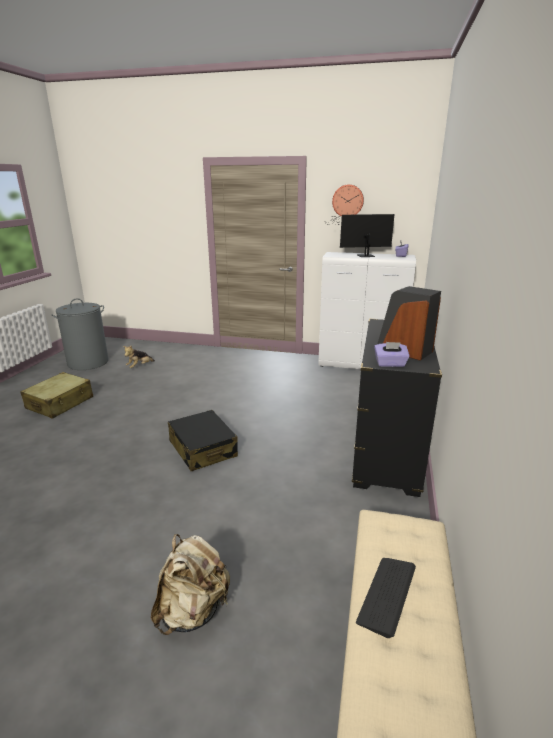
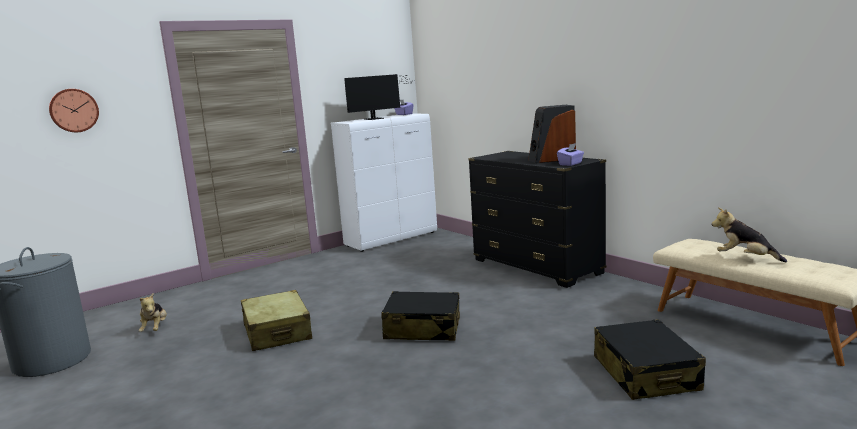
camera: 50 degrees left, 10 degrees down
(60, 403) = (147, 395): beige suitcase -> beige suitcase (277, 332)
(193, 611) = (645, 374): beige backpack -> black suitcase
(348, 201) = (341, 66): wall clock -> wall clock (73, 110)
(362, 255) = (377, 118): monitor -> monitor turned 150 degrees counterclockwise
(387, 595) = (745, 258): keyboard -> plush toy

